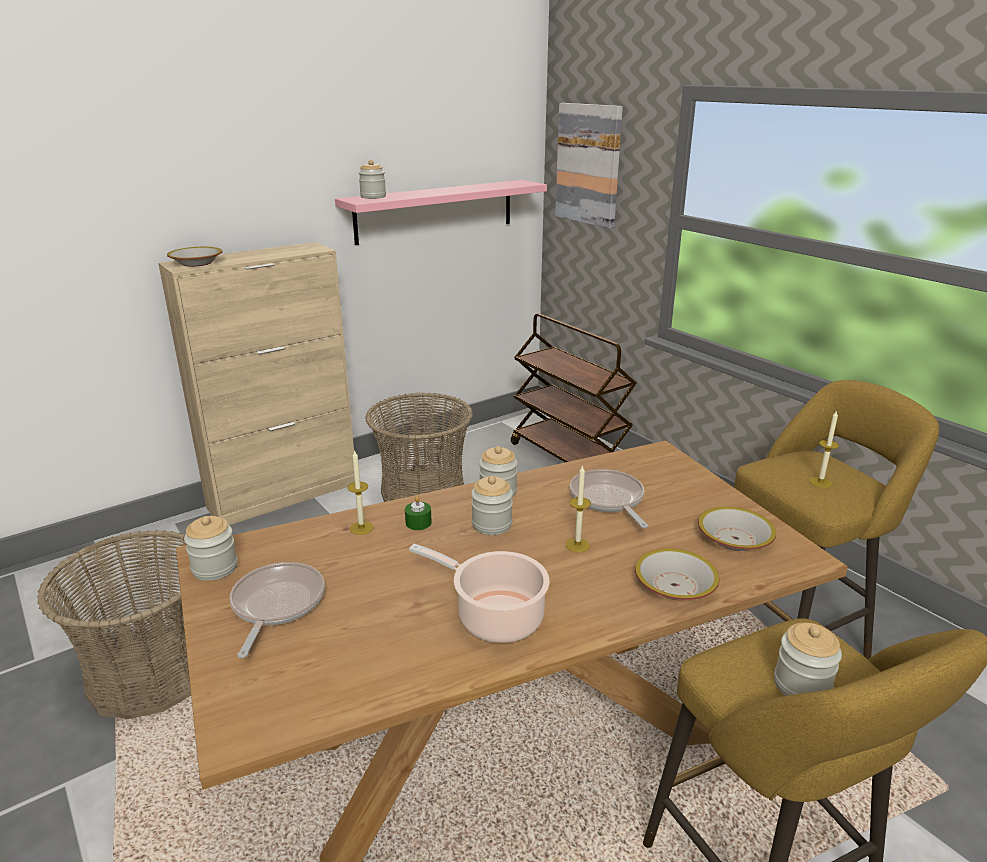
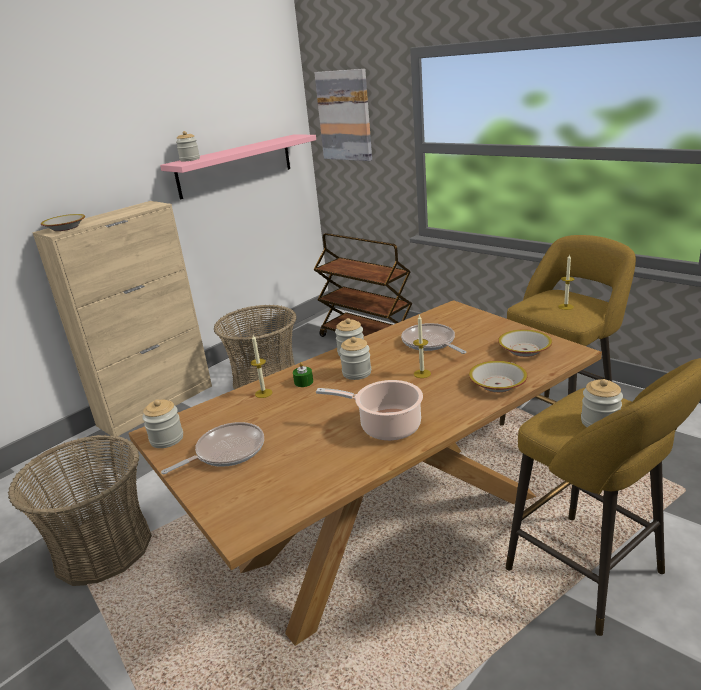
camera: 10 degrees left, 0 degrees up
(276, 605) = (226, 452): frying pan -> frying pan turned 60 degrees clockwise

